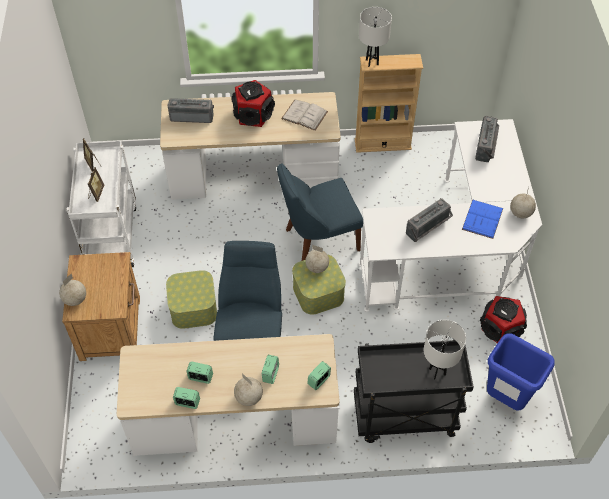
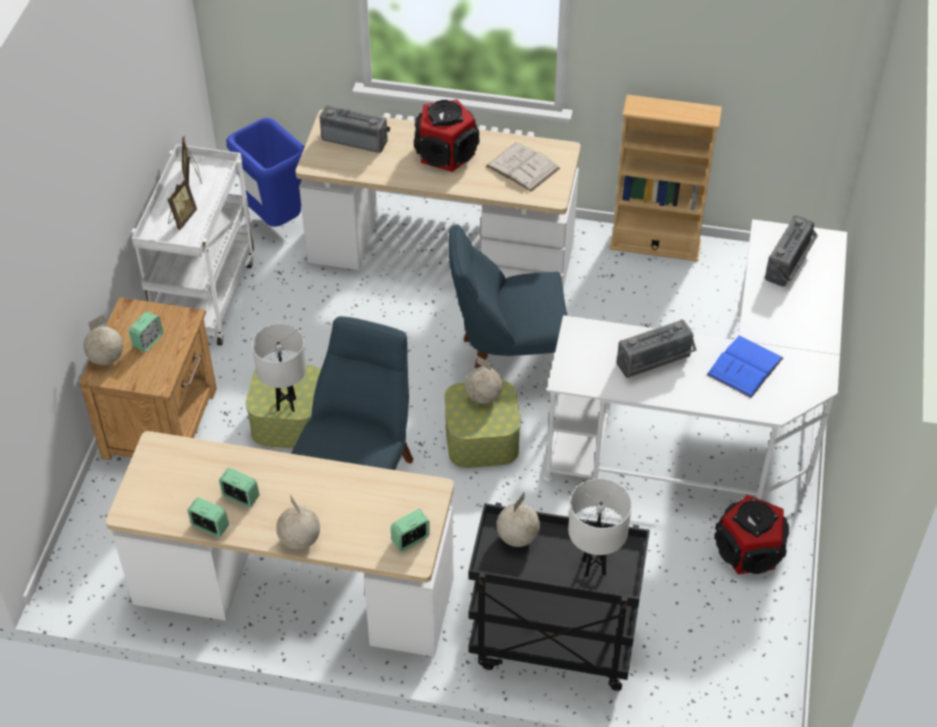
camera: 15 degrees right, 5 degrees down
(270, 374) = (343, 515): alarm clock -> alarm clock (148, 341)
(372, 62) = (642, 106): white table lamp -> white table lamp (286, 405)
(505, 398) = (721, 655): blue trash can -> blue trash can (275, 221)
(520, 213) = (807, 370): globe -> globe (517, 537)

